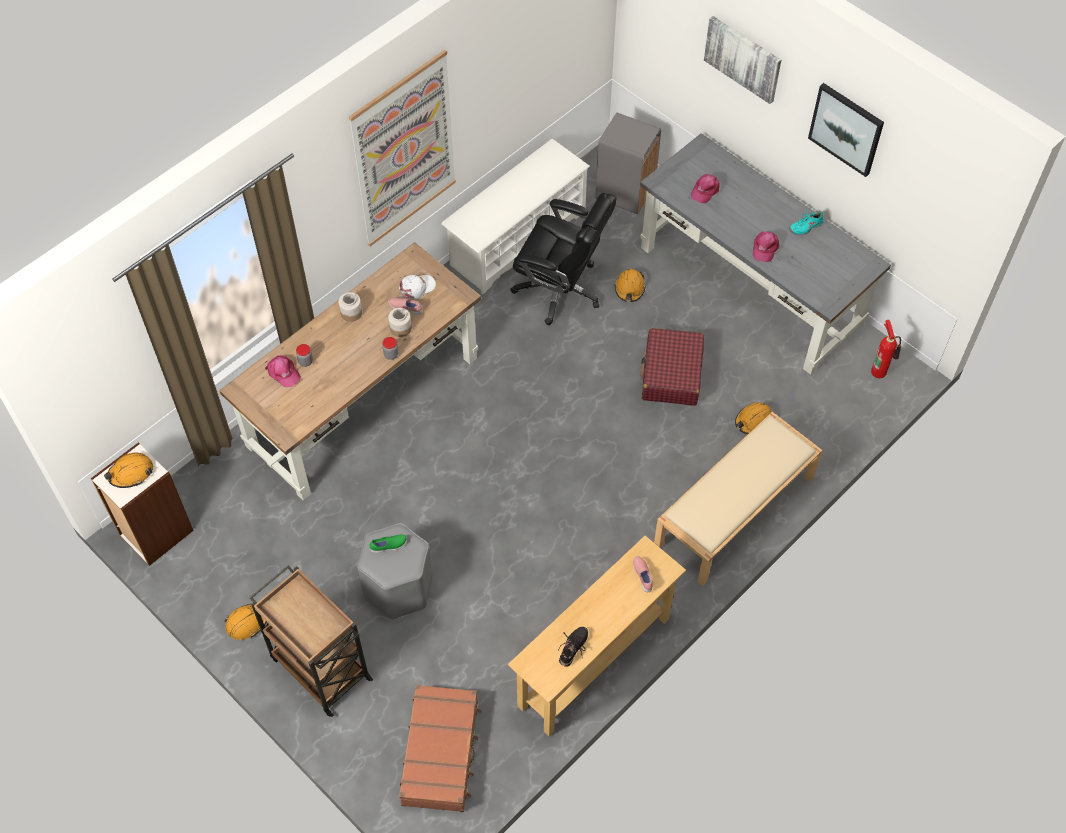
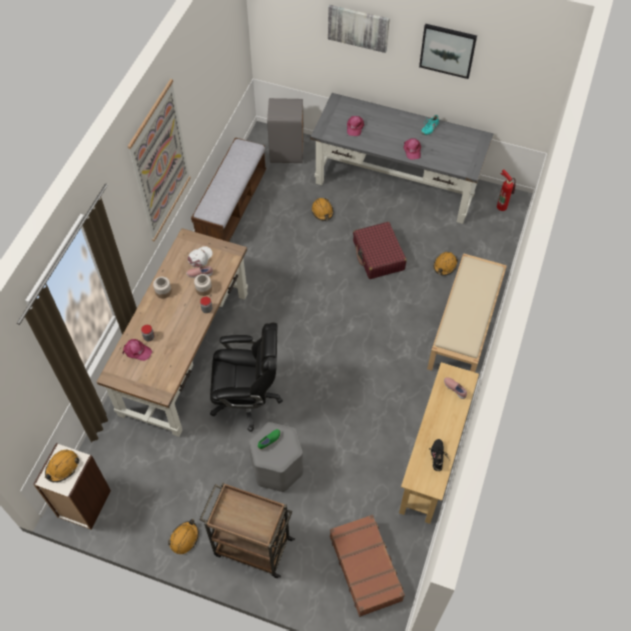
camera: 25 degrees left, 0 degrees up
(517, 238) = (232, 206): white shoe rack -> bench
(560, 289) = (278, 228): black office chair -> black office chair (247, 398)

